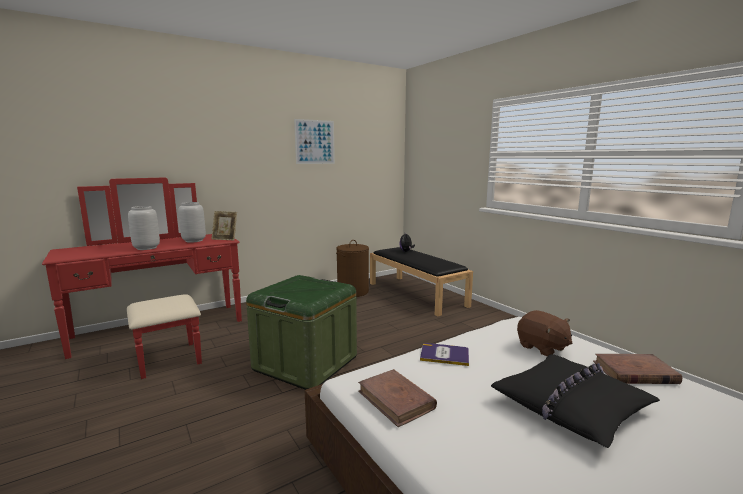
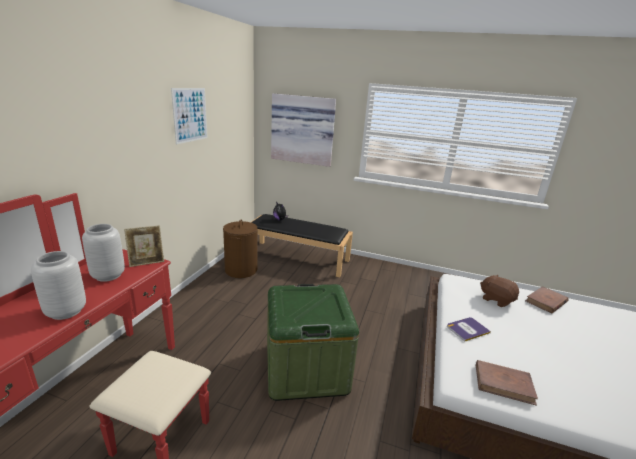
camera: 40 degrees left, 10 degrees up
(439, 159) = (303, 129): none -> picture
(542, 347) = (496, 299): brown plush toy -> brown plush toy turned 150 degrees counterclockwise
(571, 406) = (561, 340): black pillow -> none

